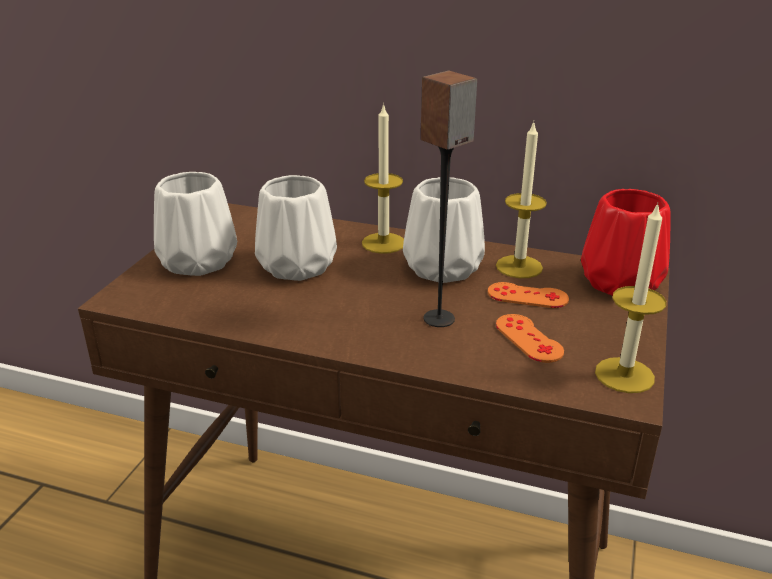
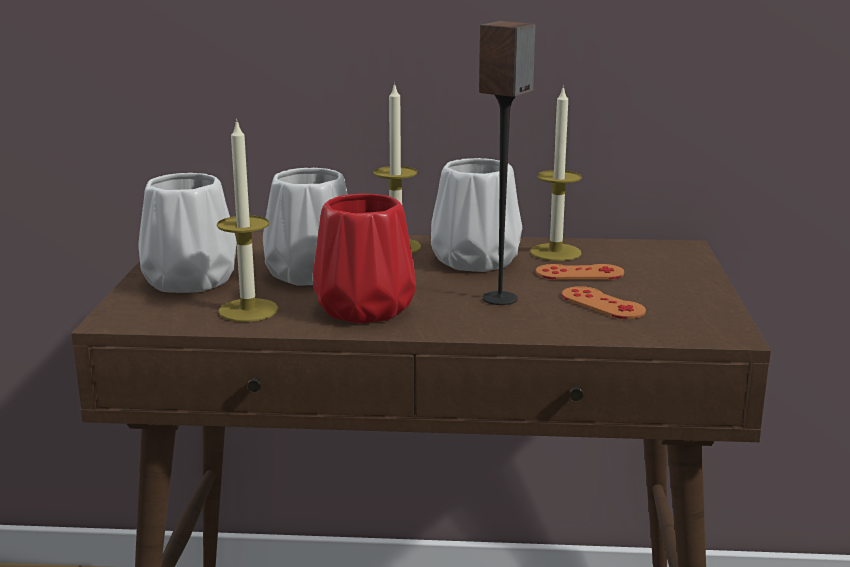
camera: 15 degrees left, 10 degrees down
(620, 281) = (664, 253): red vase -> red vase (364, 307)
(624, 375) = (713, 319): candle -> candle (248, 310)

